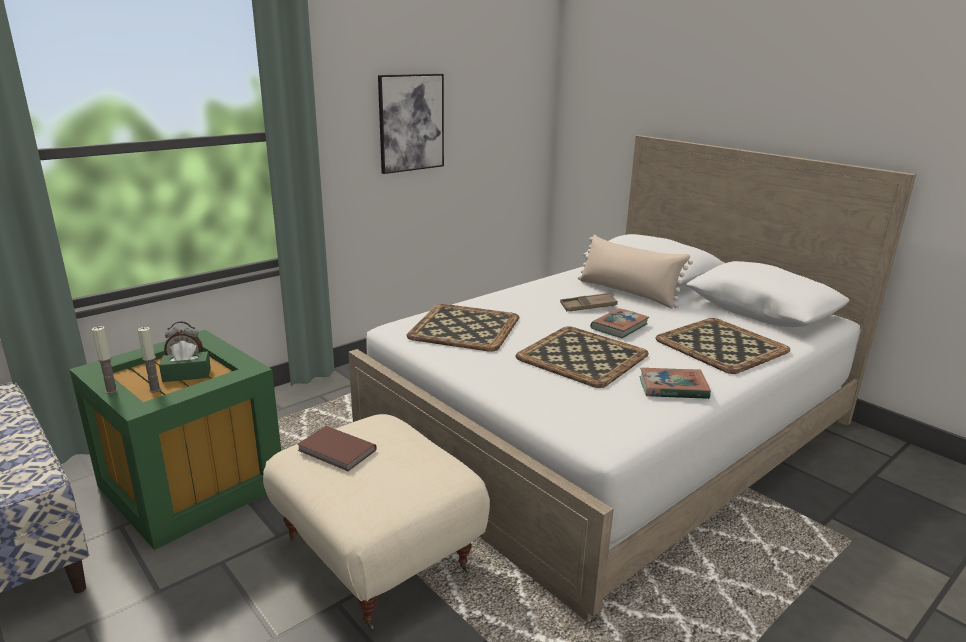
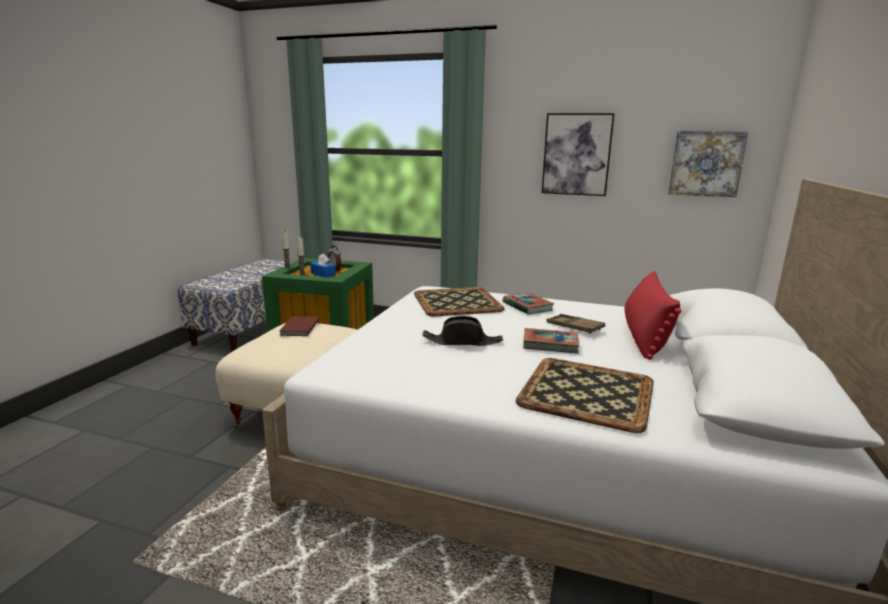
camera: 60 degrees right, 5 degrees down
(187, 375) = (323, 274): green tissue box -> blue tissue box
(512, 121) = (706, 163): none -> picture
(583, 356) = (462, 342): tray -> black hat
(628, 292) = (644, 336): beige pillow -> red pillow
(673, 388) = (446, 382): book -> book (527, 306)

